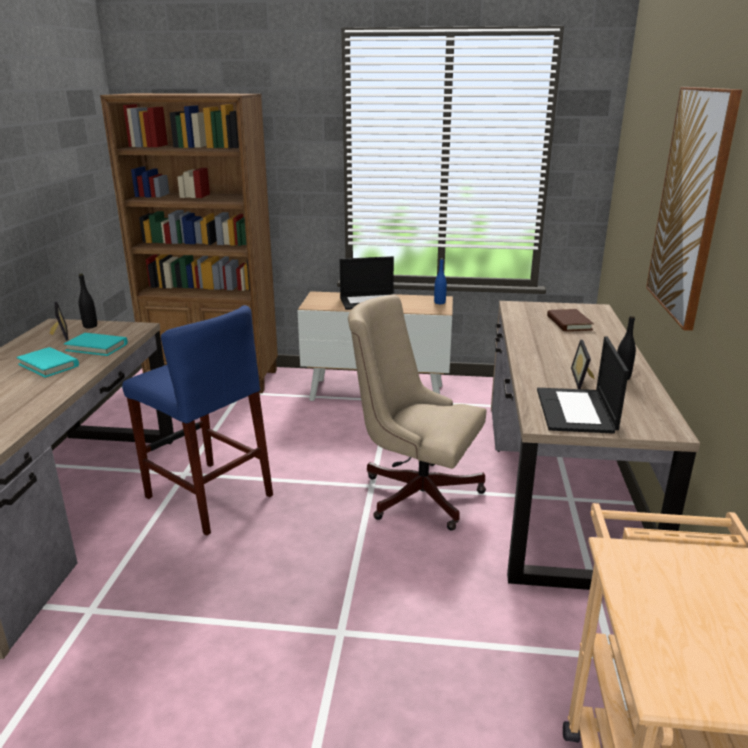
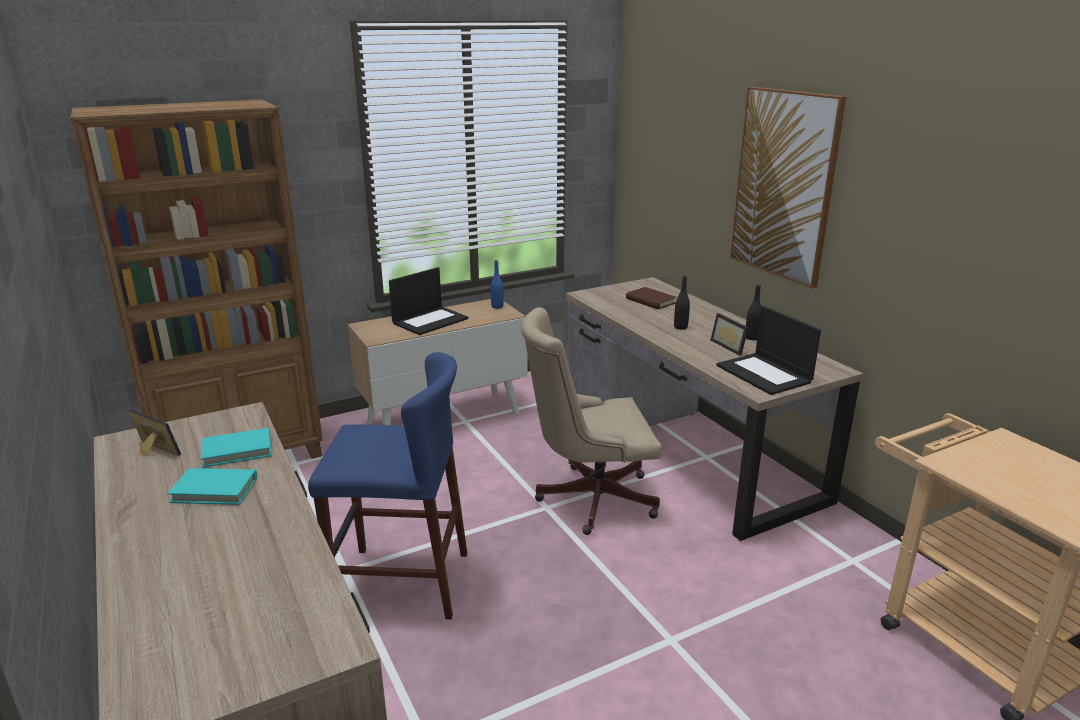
camera: 35 degrees left, 0 degrees up
(90, 326) = (177, 430): black bottle -> black bottle (680, 327)

